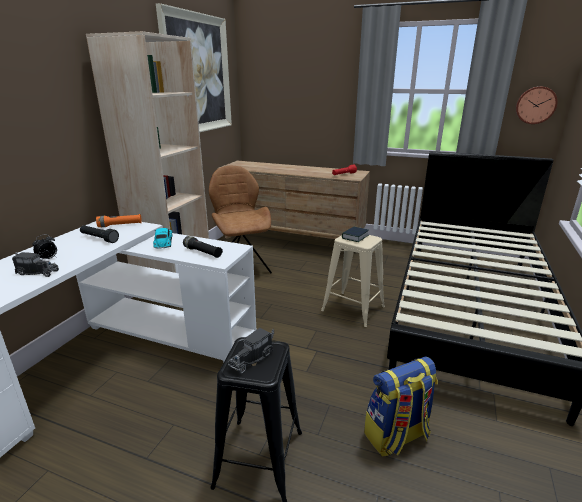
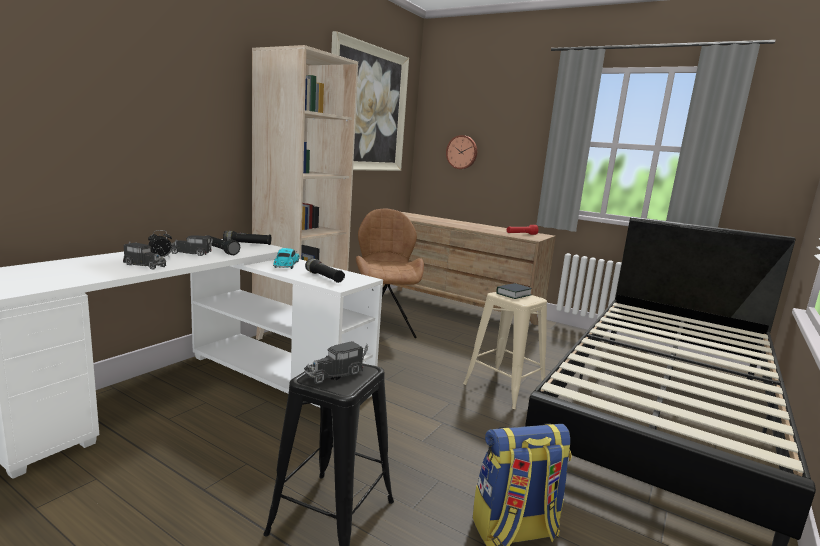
camera: 10 degrees right, 10 degrees down
(76, 247) = (193, 253): none -> toy truck
(120, 225) = (247, 244): orange flashlight -> black flashlight
(535, 105) = (773, 170): wall clock -> wall clock (462, 152)

